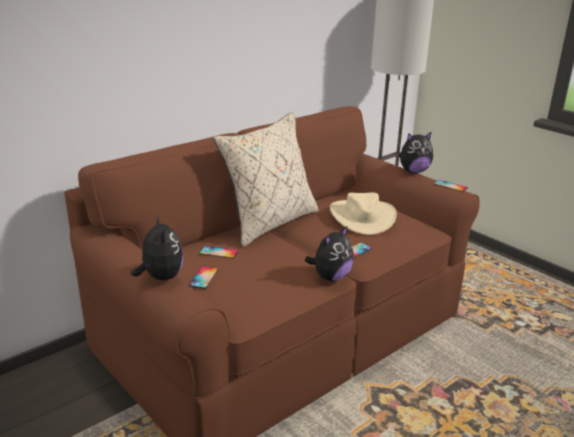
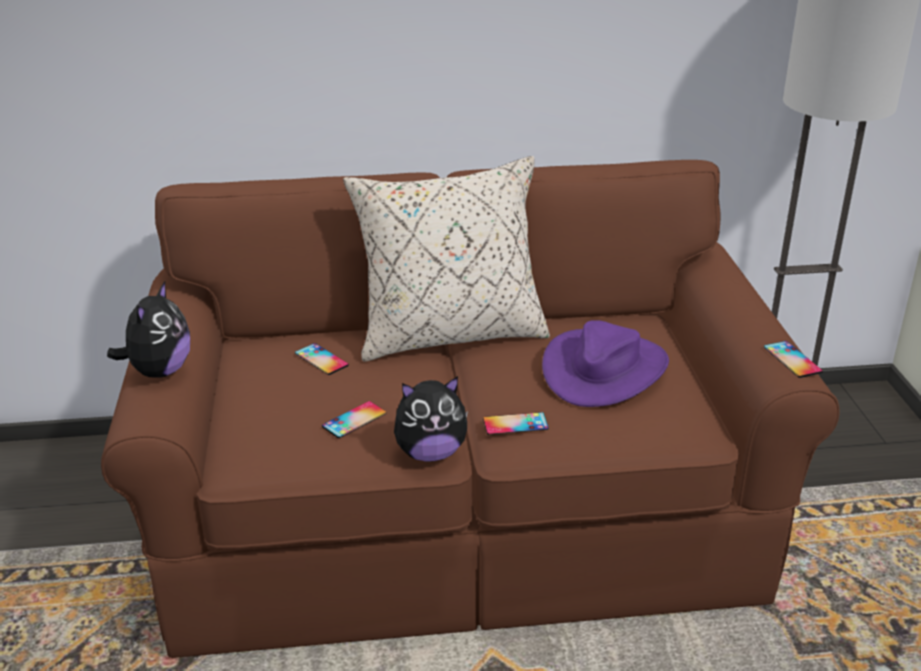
camera: 35 degrees right, 5 degrees up
(203, 278) = (257, 390): phone -> phone (354, 420)
(362, 217) = (604, 369): beige hat -> purple hat
(413, 171) = (764, 312): plush toy -> none

